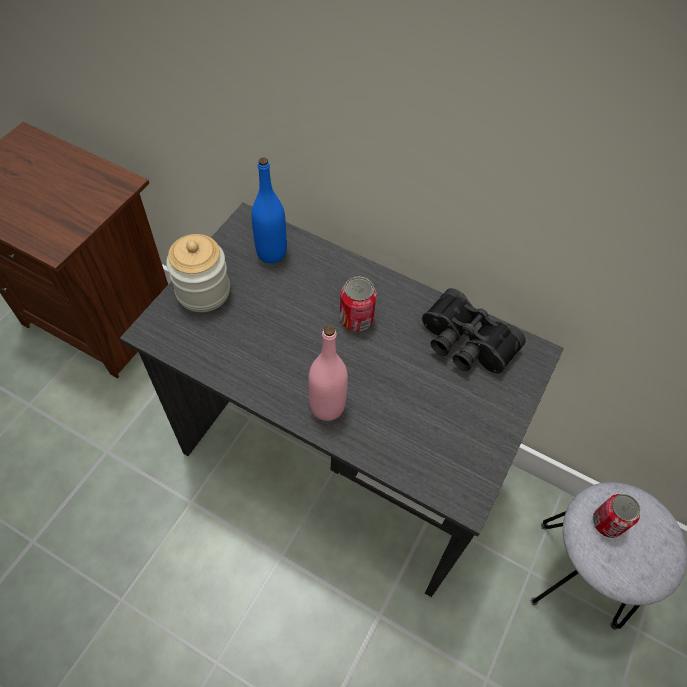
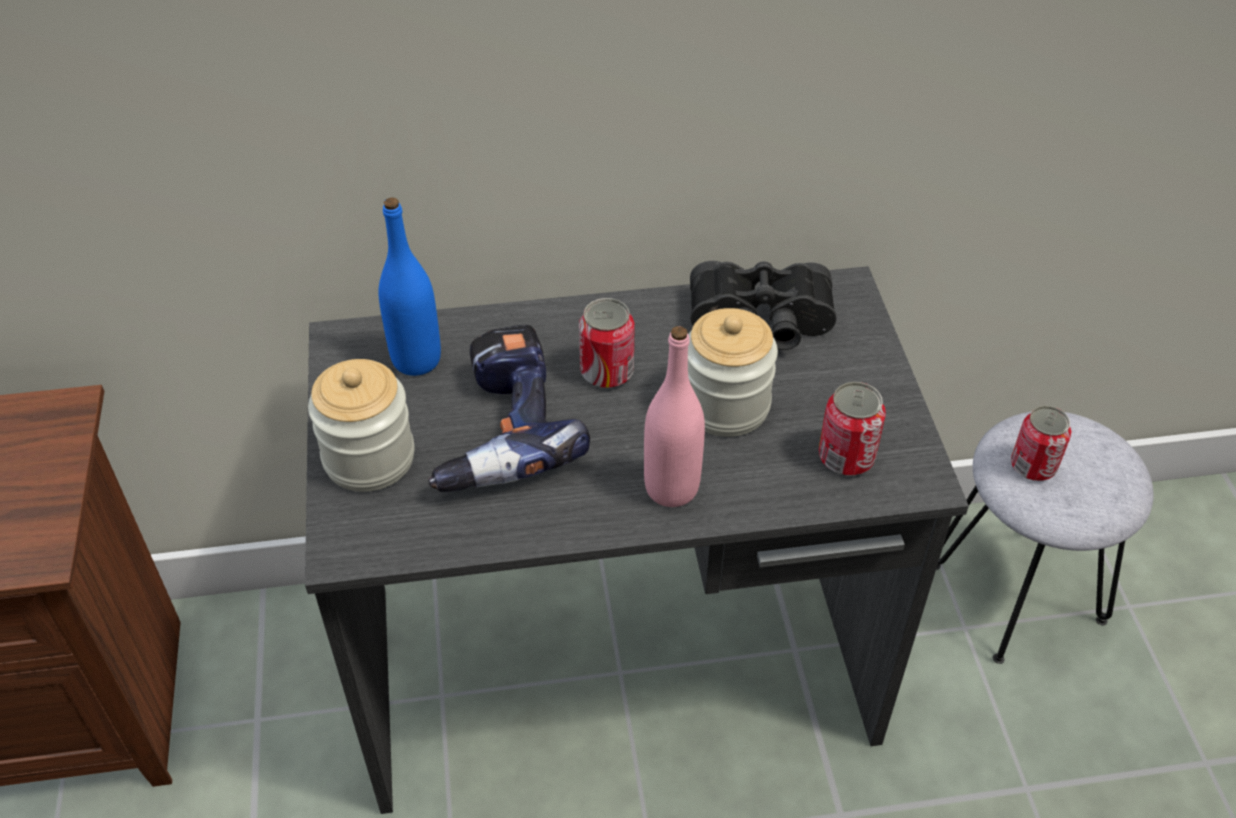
camera: 35 degrees left, 10 degrees down
(273, 316) = (498, 431): none -> power drill
(399, 379) = (725, 405): none -> jar
(436, 454) = (846, 457): none -> can

